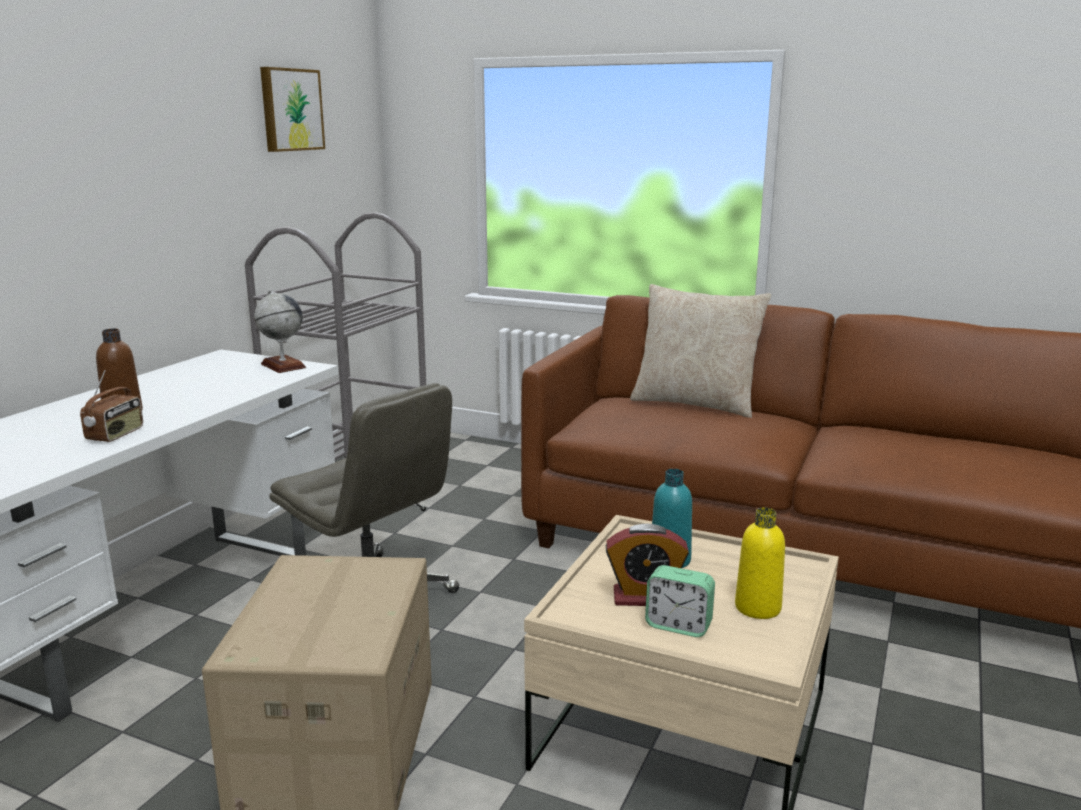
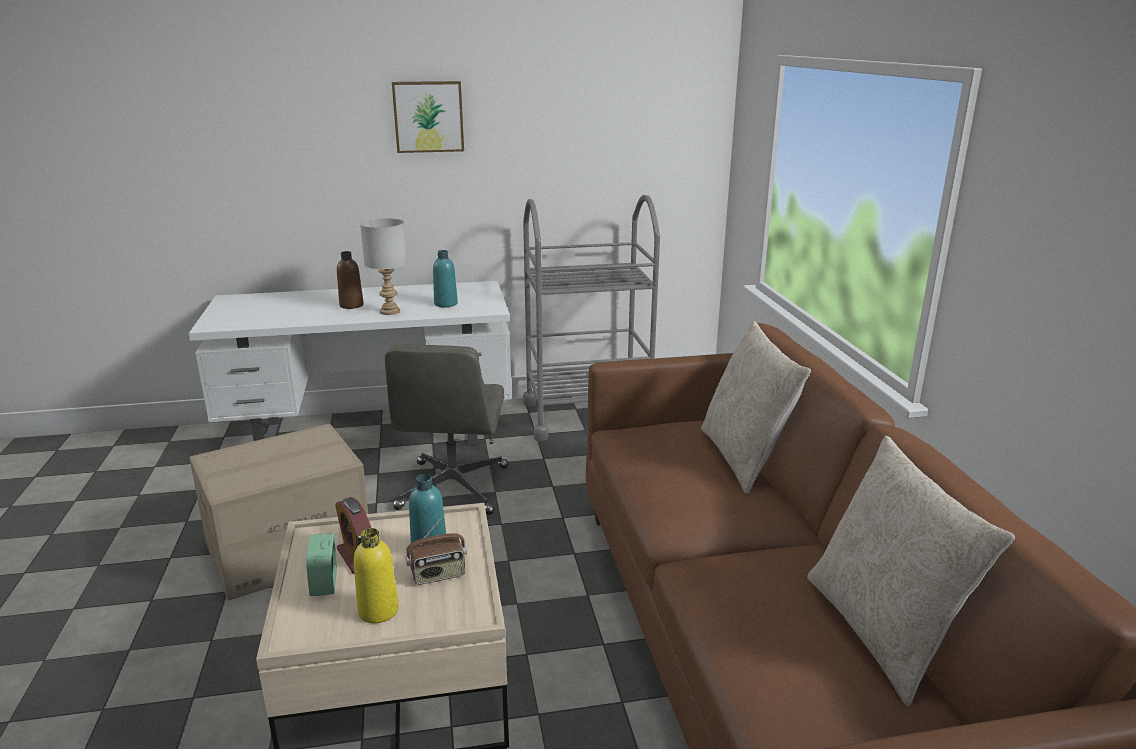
camera: 55 degrees right, 5 degrees up
(116, 435) = (316, 317): radio -> radio (438, 575)
(197, 401) = (389, 311): none -> grey table lamp
(240, 378) = (446, 304): none -> turquoise bottle
(283, 366) = (485, 303): globe -> none
(290, 110) = (605, 100): picture -> picture (428, 116)
(955, 438) = (882, 632): none -> beige pillow

